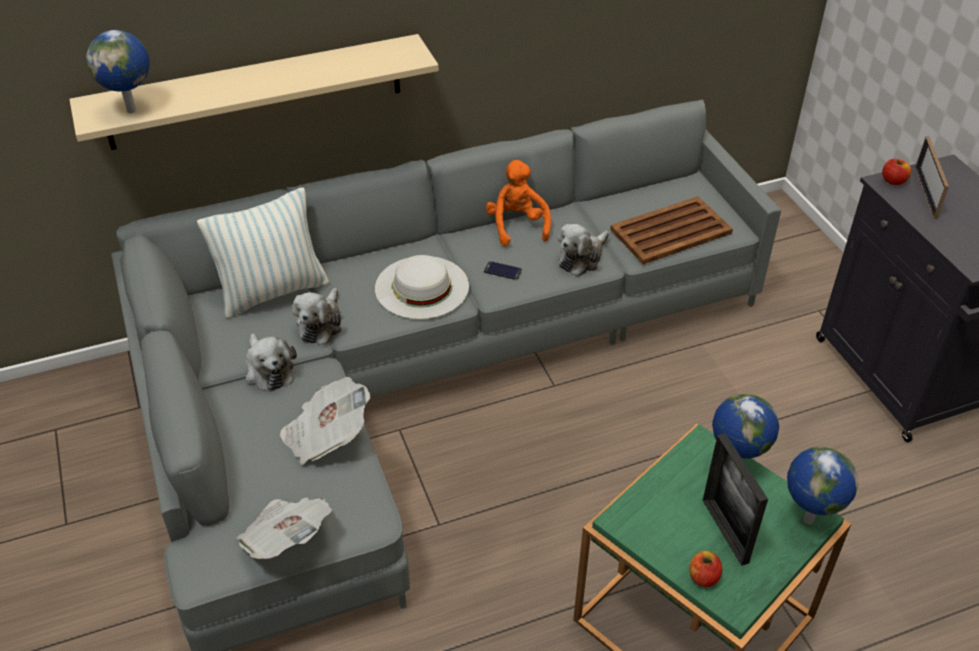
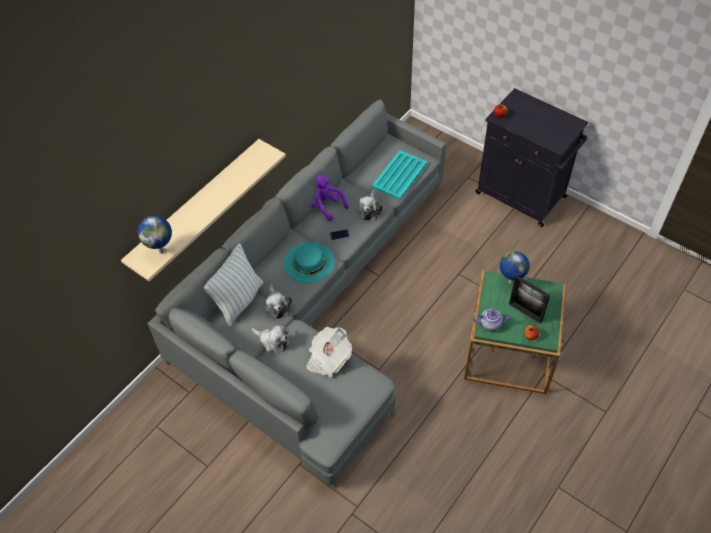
camera: 30 degrees left, 10 degrees up
(287, 539) = (351, 412): newspaper -> none
(421, 287) = (309, 262): white hat -> turquoise hat
(516, 225) = (326, 206): orange plush toy -> purple plush toy
(639, 517) = (490, 324): none -> teapot
(672, 231) = (400, 175): brown tray -> turquoise tray
(807, 519) = (551, 291): globe -> none
(925, 192) = (516, 115): picture frame -> none

